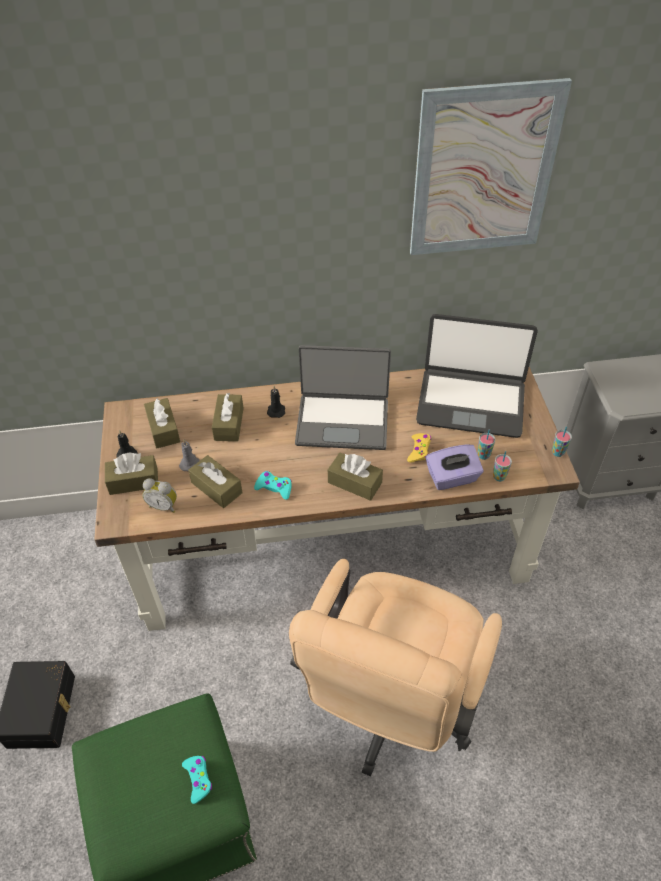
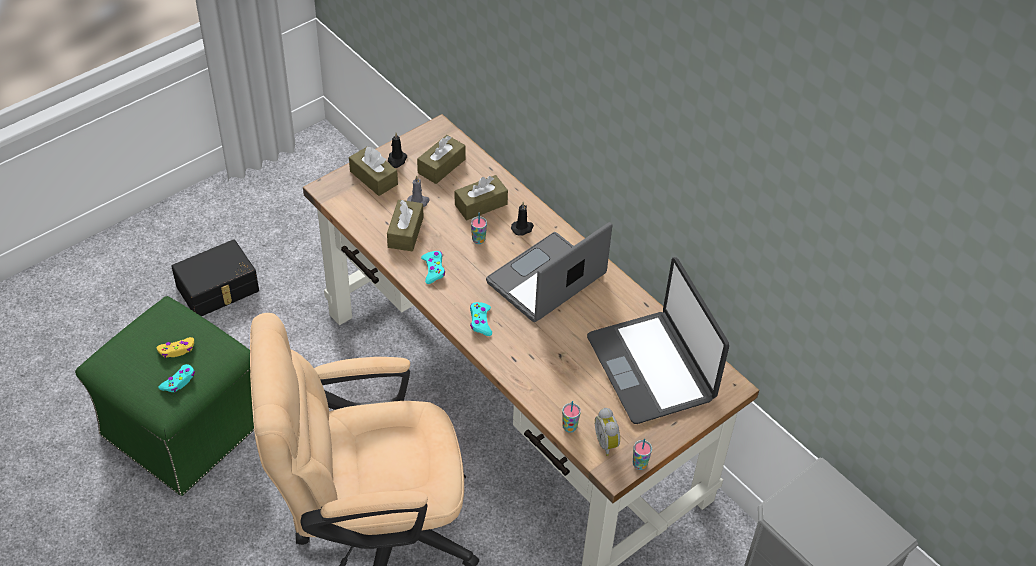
camera: 55 degrees right, 0 degrees up
(164, 505) = (363, 209): alarm clock -> alarm clock (607, 443)
(342, 421) = (547, 281): laptop -> laptop turned 75 degrees clockwise
(354, 482) = (480, 322): brown tissue box -> turquoise game controller
(419, 450) = (555, 352): yellow game controller -> yellow game controller (177, 350)
(452, 478) = (540, 391): purple tissue box -> none
(483, 171) = (743, 152): picture -> none
(483, 455) = (588, 404): cup -> cup (478, 240)

